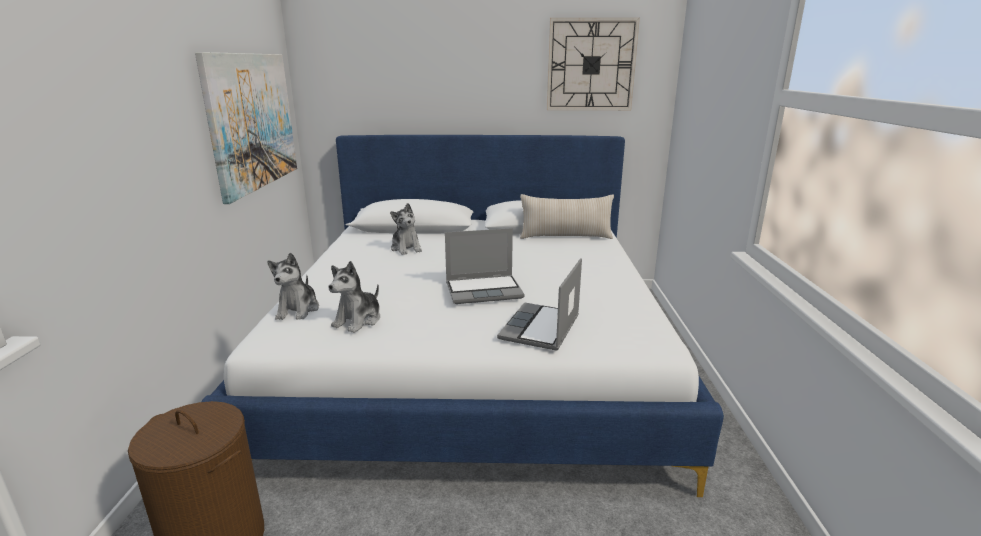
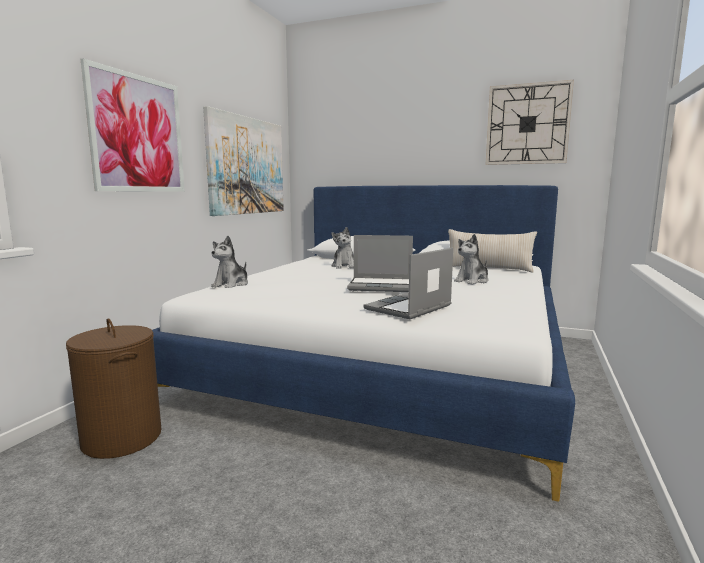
camera: 20 degrees right, 10 degrees down
(126, 118) = (138, 134): none -> picture
(358, 320) = (266, 291): plush toy -> plush toy (472, 281)

